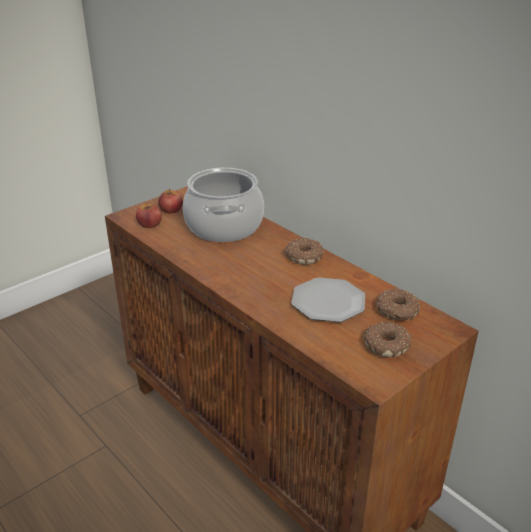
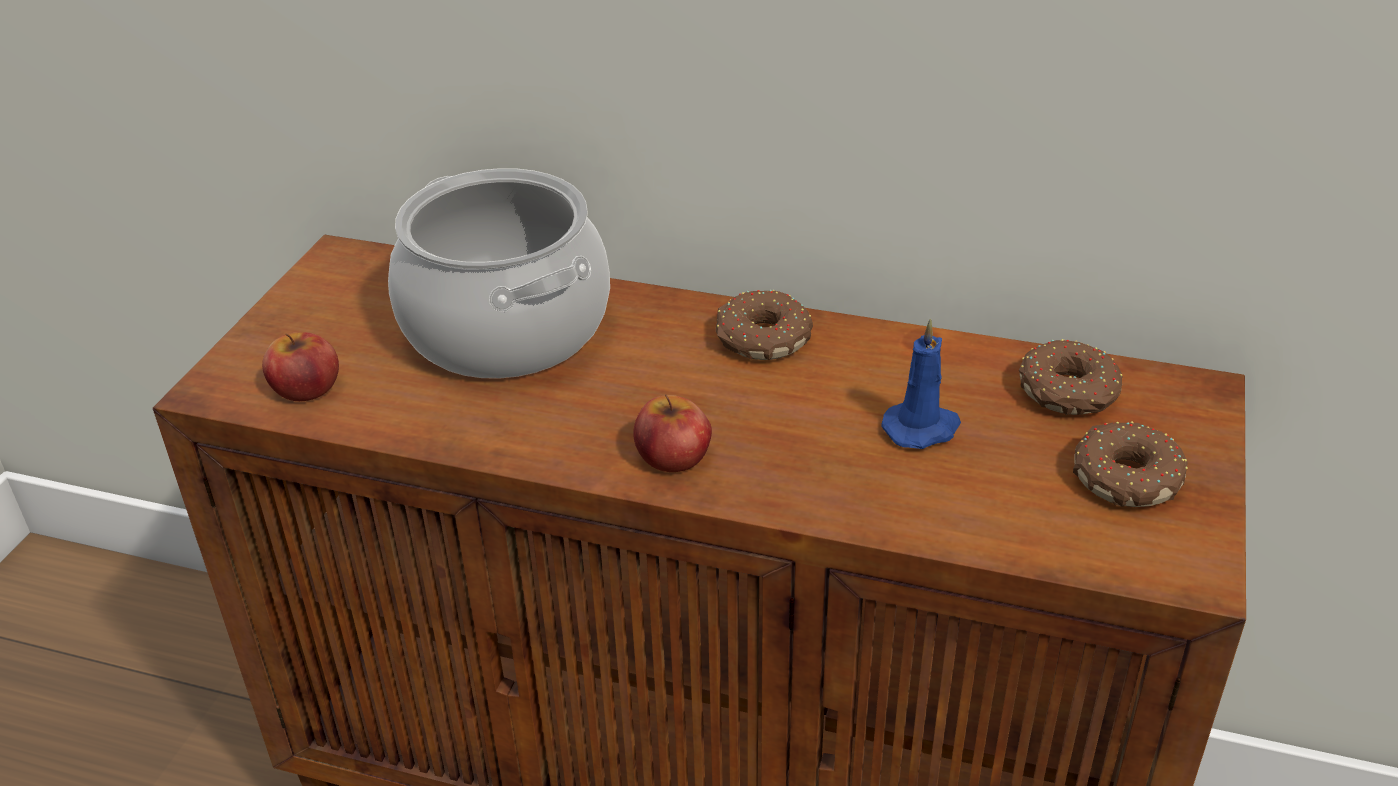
camera: 30 degrees left, 5 degrees up
(171, 209) = (326, 329): apple -> apple (673, 455)
(328, 302) = (922, 428): plate -> blue candle

